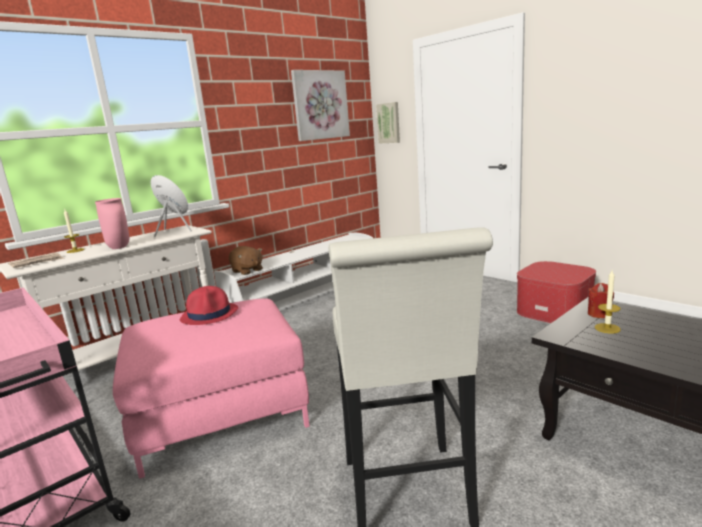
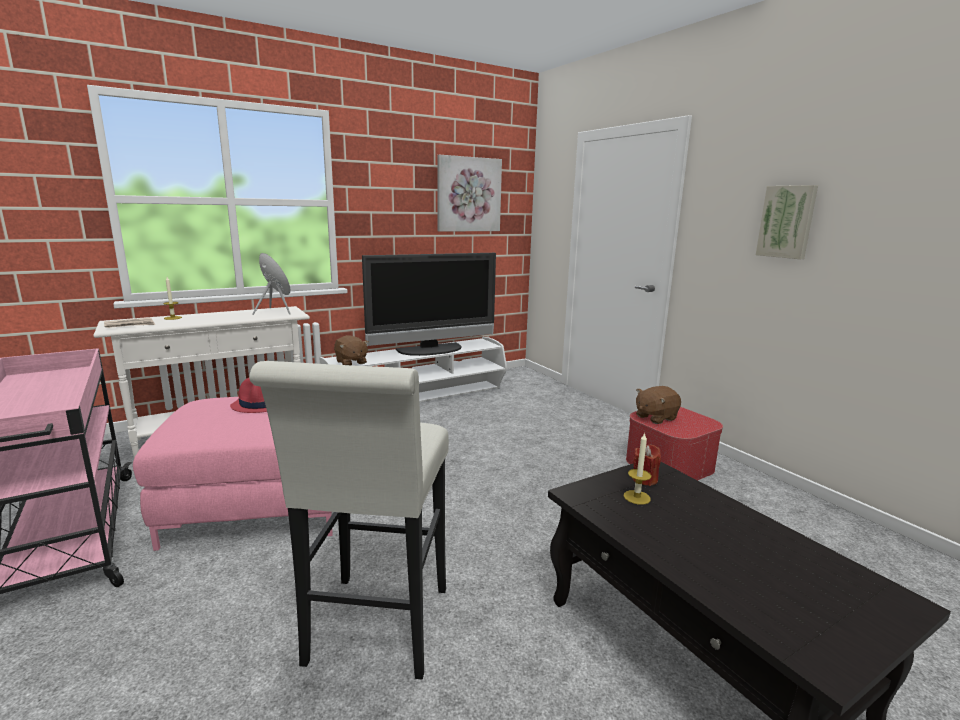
camera: 10 degrees right, 0 degrees up
(118, 247) = (210, 321): pink vase -> none
(312, 250) = (431, 350): none -> television
(389, 123) = (546, 221): picture -> picture (787, 222)
(539, 272) = (655, 417): none -> brown plush toy

